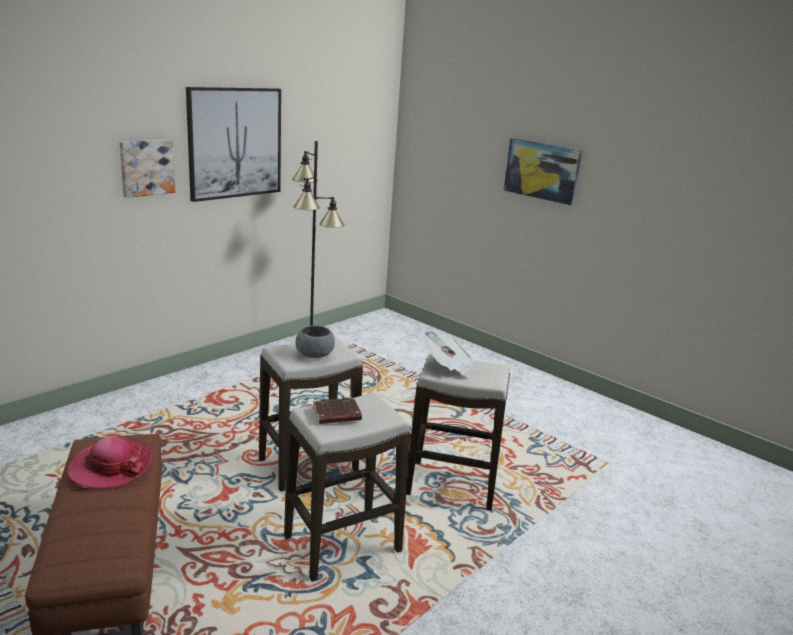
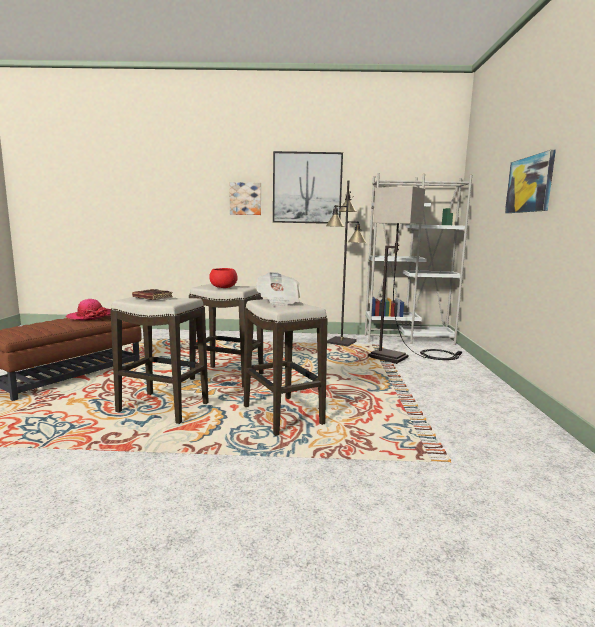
camera: 50 degrees right, 10 degrees down
(315, 355) = (223, 287): grey bowl -> red bowl
(361, 325) = (409, 339): none -> white bookcase
(410, 351) = (416, 356): none -> floor lamp

